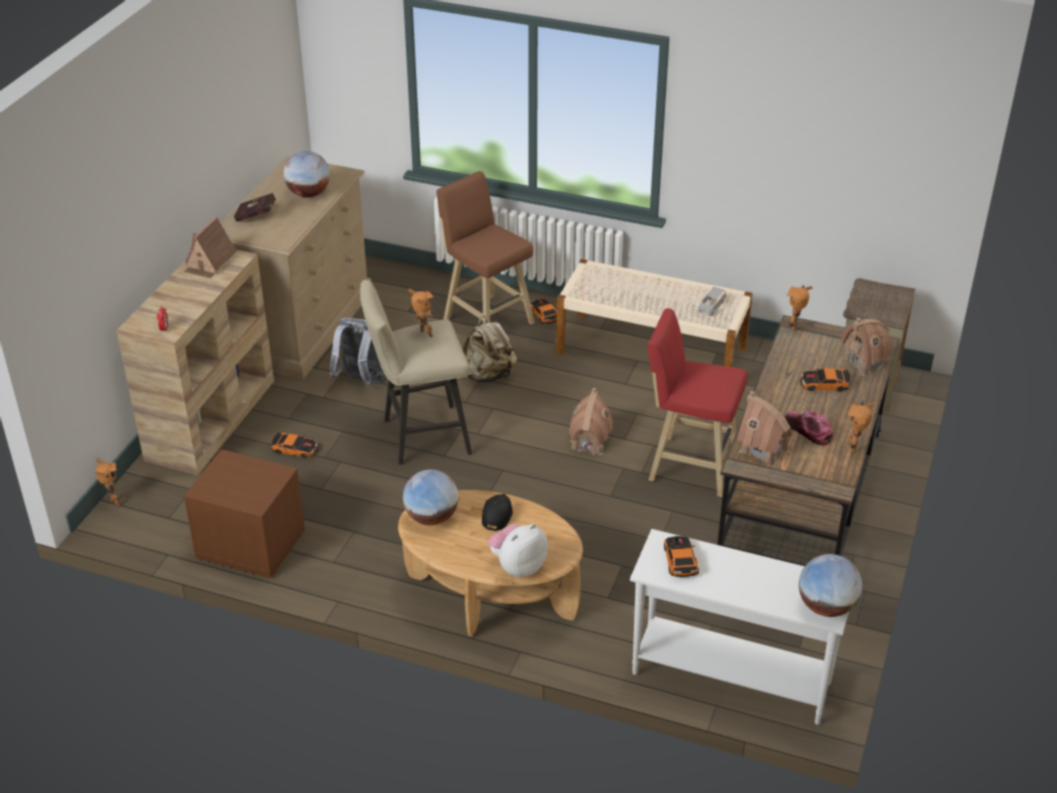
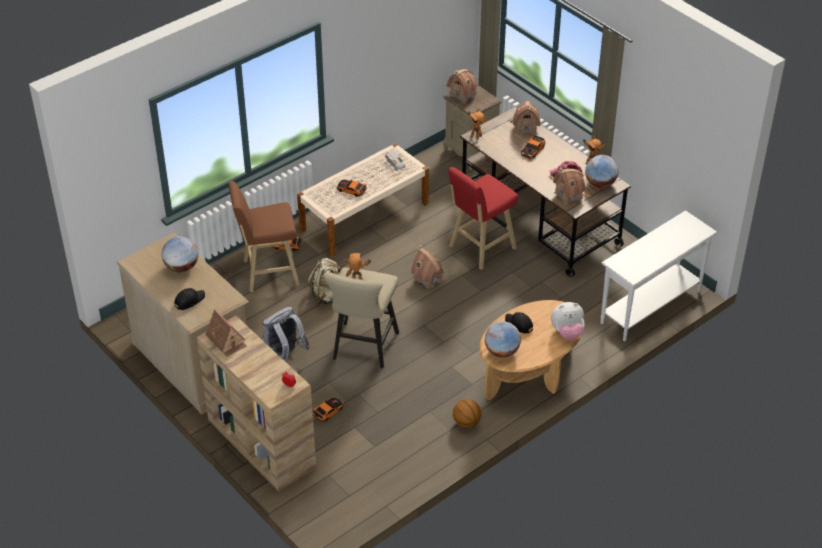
camera: 60 degrees left, 5 degrees up
(113, 504) = (313, 520): toy robot -> none
(249, 545) = (406, 463): brown nightstand -> none
(258, 217) = (189, 301): red book -> black cap
(355, 572) = (466, 423): none -> basketball
(518, 566) = (567, 332): plush toy -> plush toy turned 90 degrees counterclockwise
(679, 560) = (633, 262): toy car -> toy car (351, 190)
(826, 607) = (697, 228): globe -> globe (600, 183)
(875, 292) = (462, 95): none -> toy house

